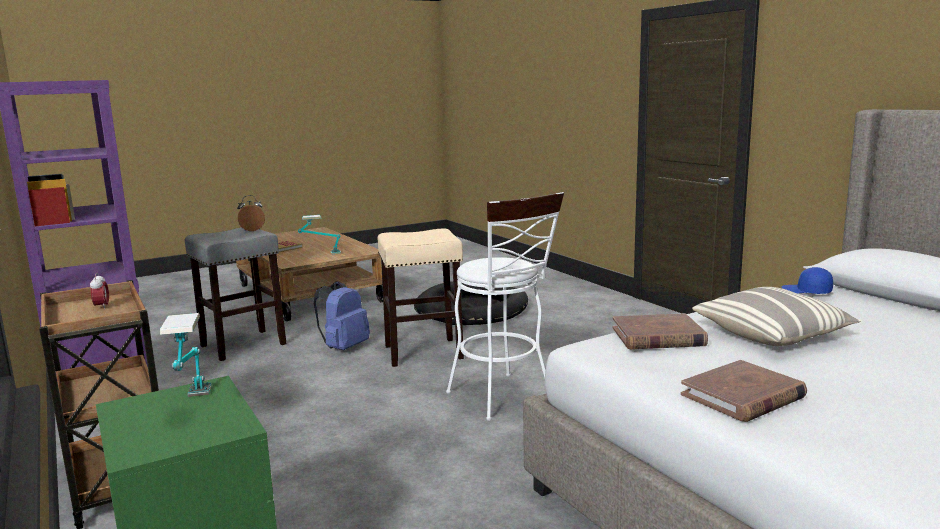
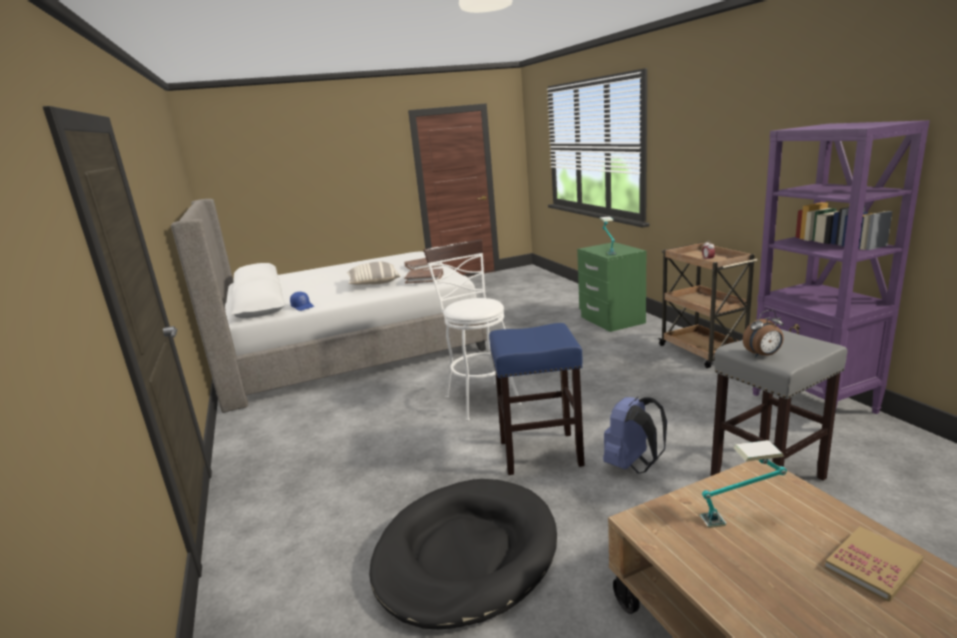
camera: 170 degrees left, 5 degrees up
(424, 352) = (539, 453): beige stool -> blue stool

